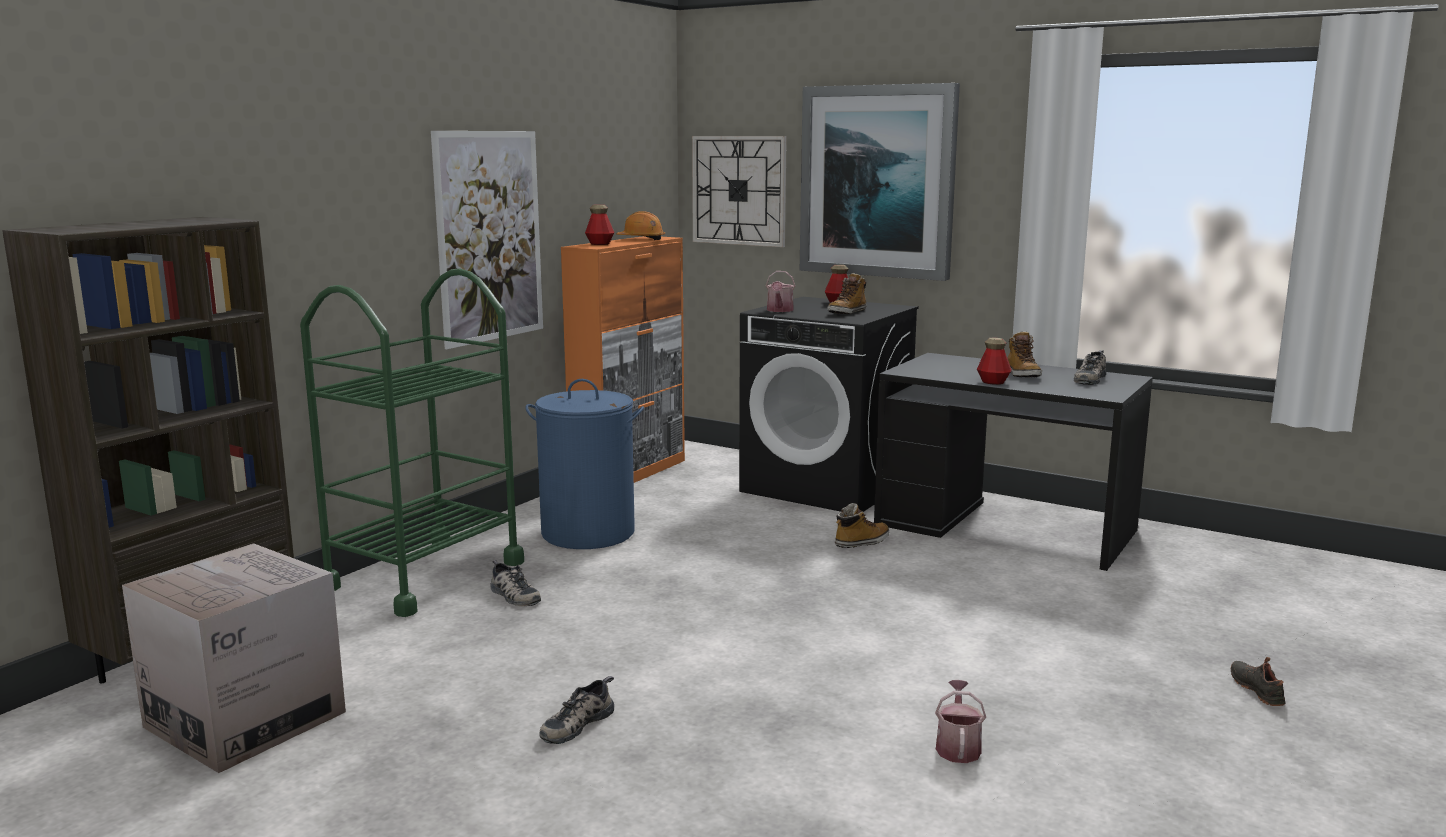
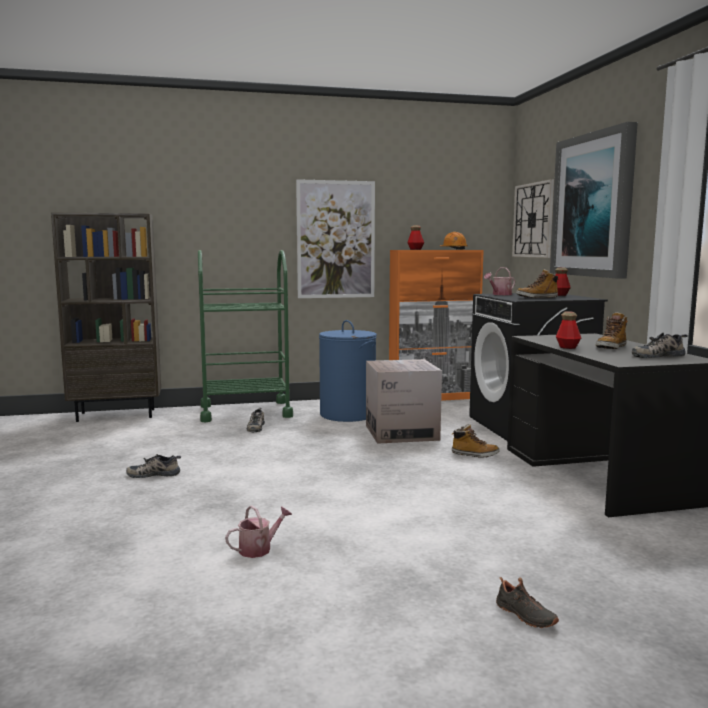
camera: 45 degrees right, 5 degrees down
(245, 719) = (82, 435): cardboard box -> cardboard box (401, 432)
(1258, 690) = (524, 616): black shoe -> black shoe turned 105 degrees clockwise

